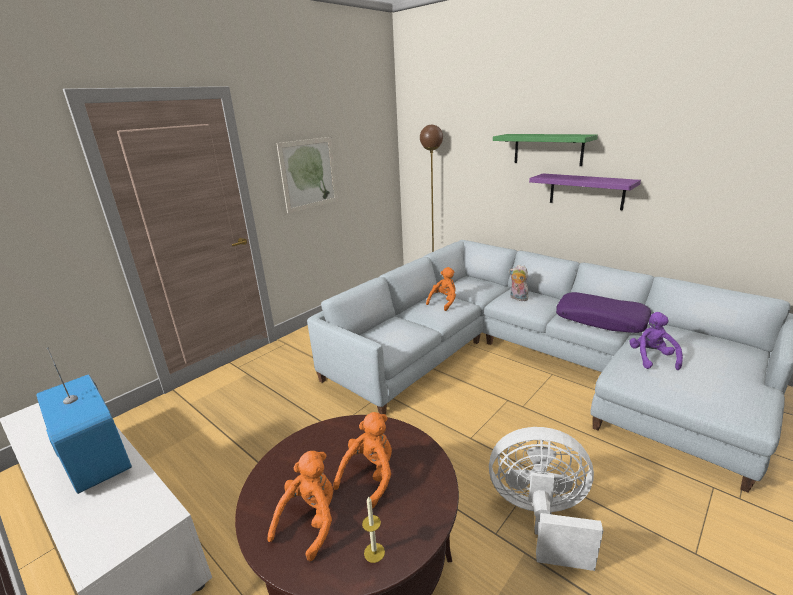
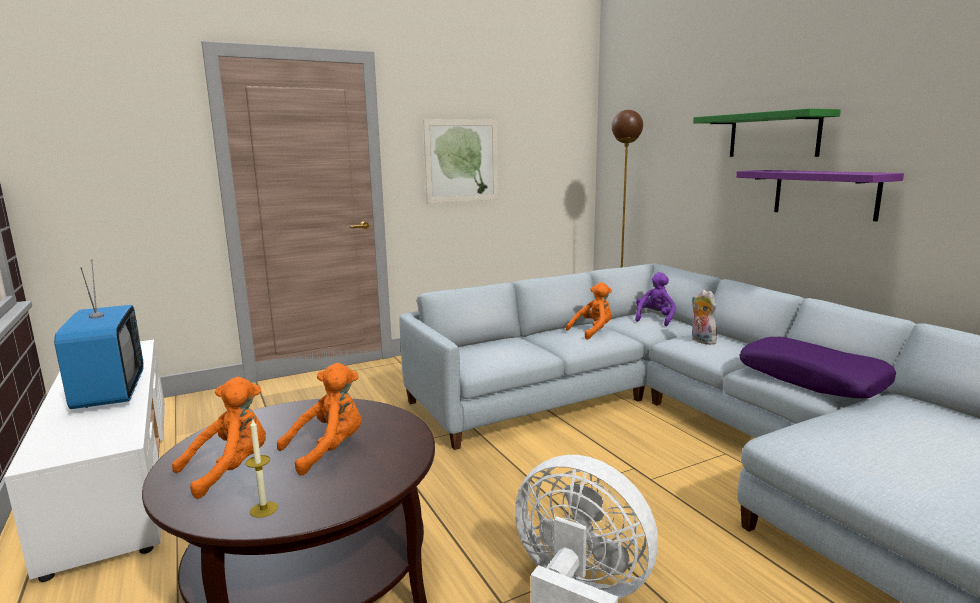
camera: 20 degrees right, 10 degrees down
(651, 358) = (856, 431): purple plush toy -> purple plush toy (655, 319)

